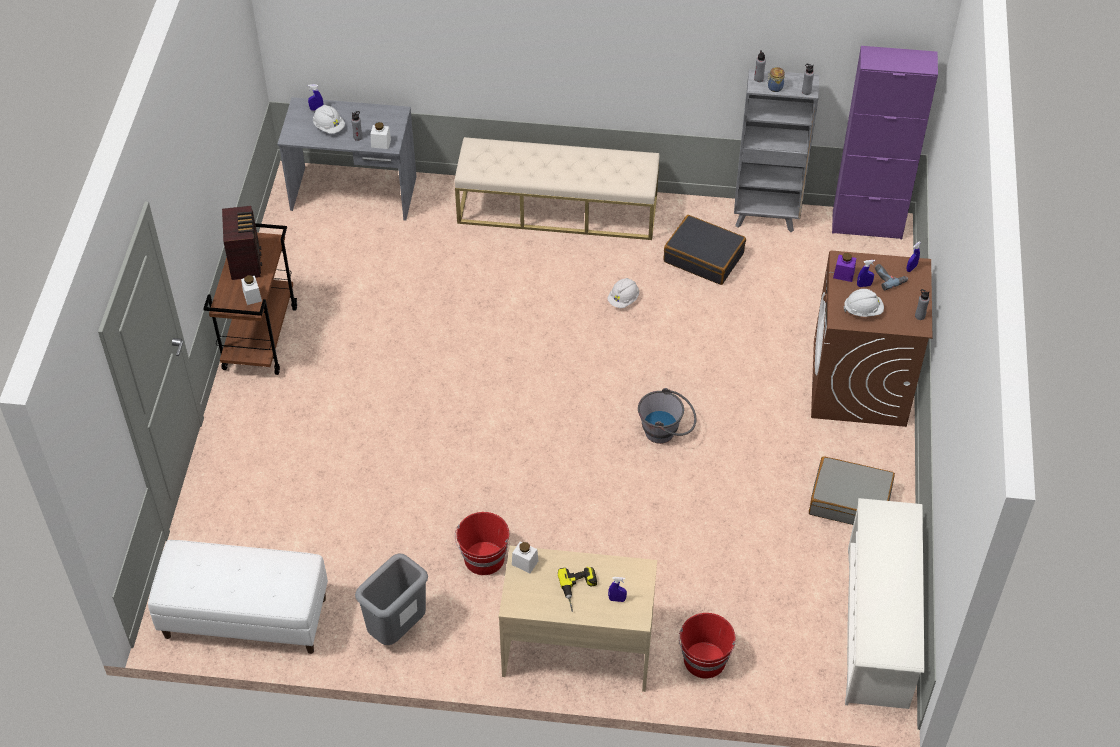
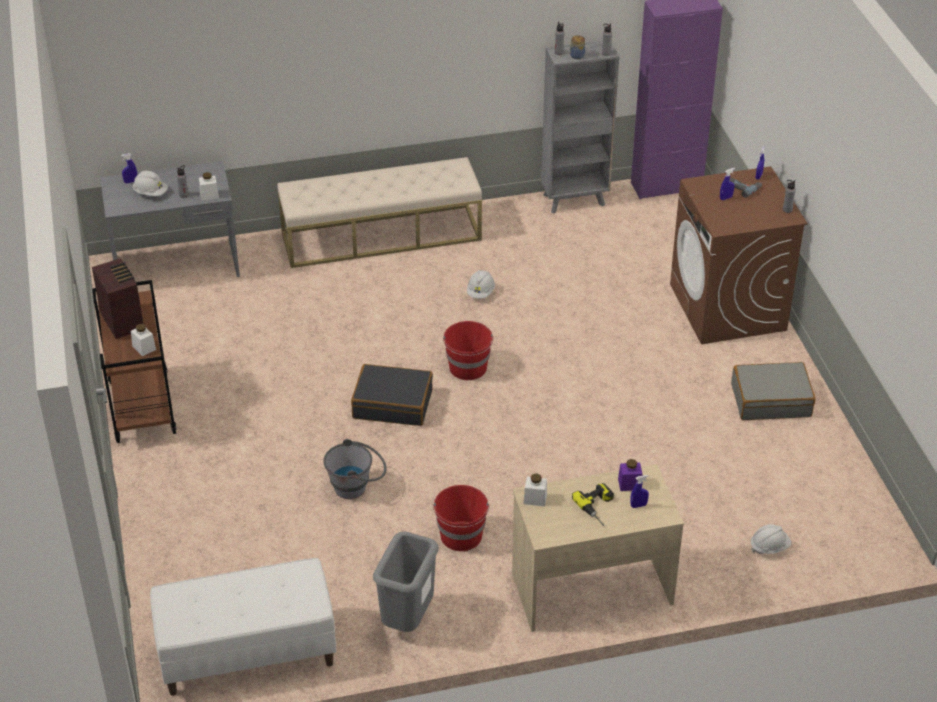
camera: 20 degrees left, 10 degrees down
(666, 432) = (577, 388): grey bucket -> grey bucket (357, 486)
(704, 257) = (536, 243): black suitcase -> black suitcase (393, 404)
(704, 660) = (714, 563): red bucket -> red bucket (468, 368)
(843, 274) = (703, 194): purple jar -> purple jar (629, 484)
(863, 310) = (736, 217): white hard hat -> white hard hat (769, 547)
(877, 627) = (852, 493): white shoe rack -> none

